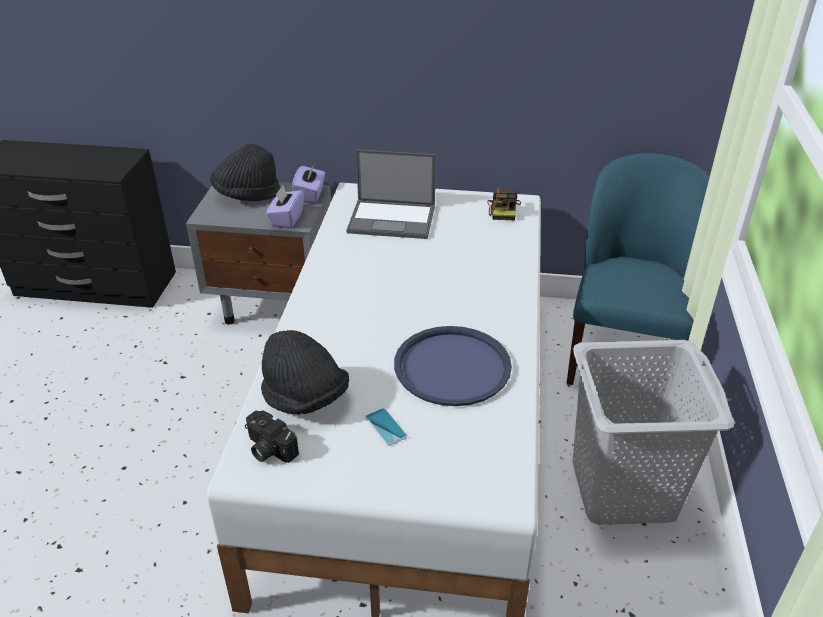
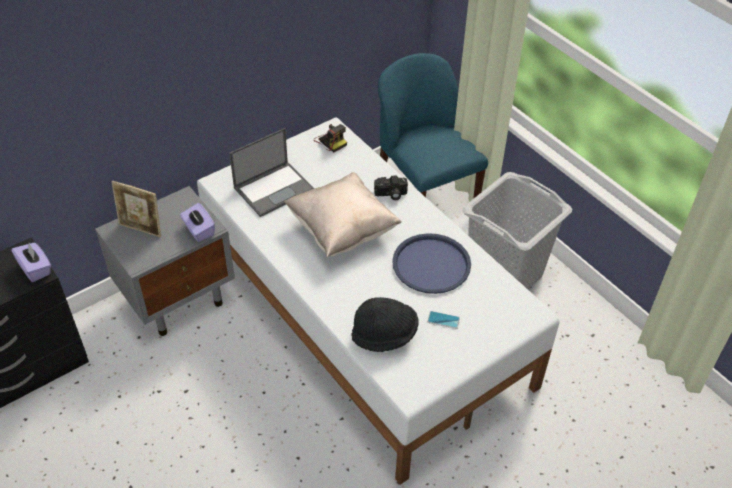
camera: 45 degrees left, 10 degrees up
(247, 195) = (141, 229): black hat -> picture frame
(268, 449) = (405, 374): camera -> camera (390, 194)
(310, 195) = (187, 202): purple tissue box -> purple tissue box (35, 269)
(404, 283) = (342, 230): none -> beige pillow

